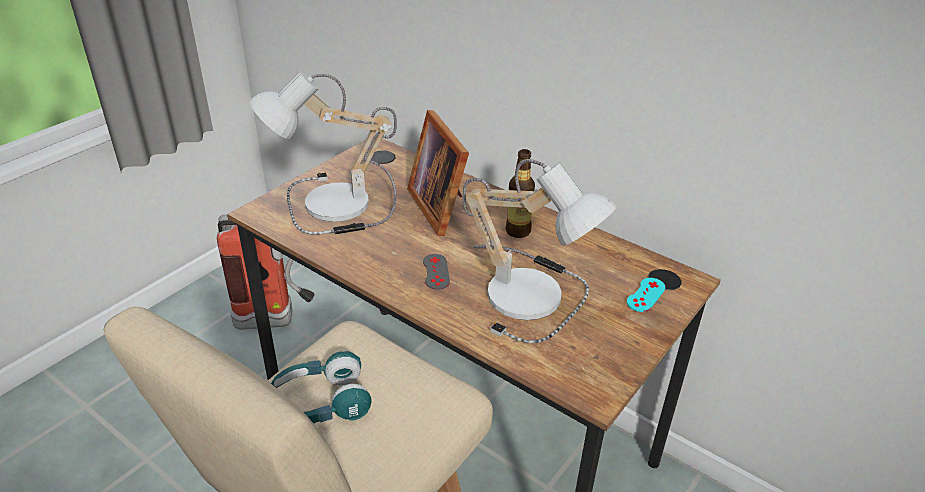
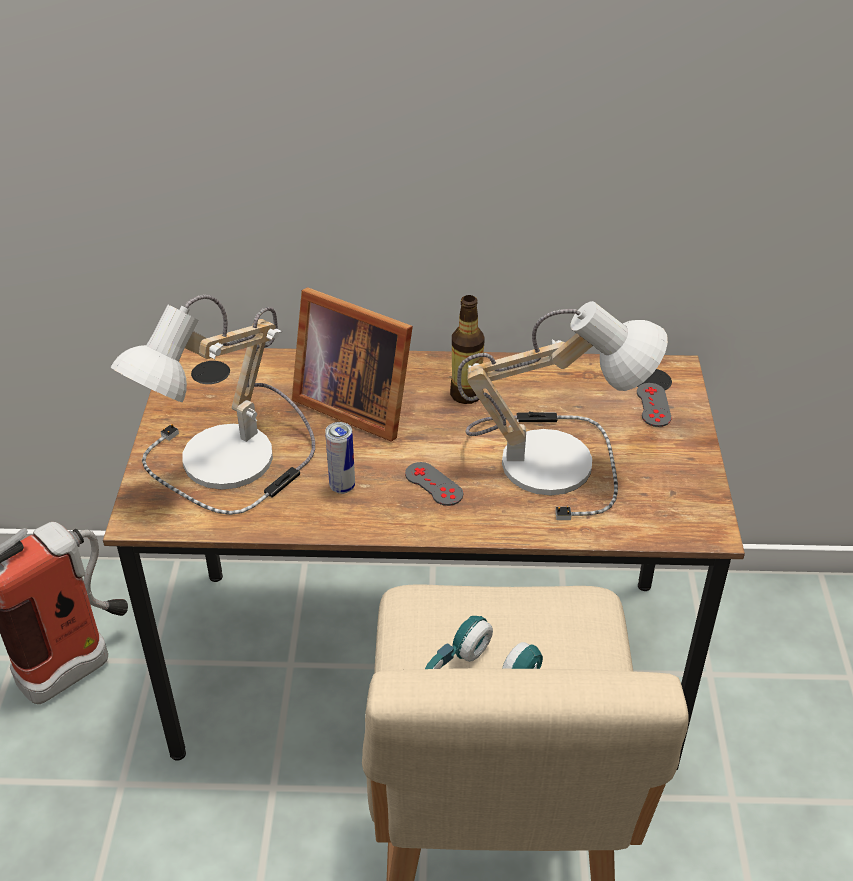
camera: 35 degrees left, 5 degrees up
(380, 247) = (342, 486): none -> can
(646, 295) = (653, 405): turquoise game controller -> grey game controller

